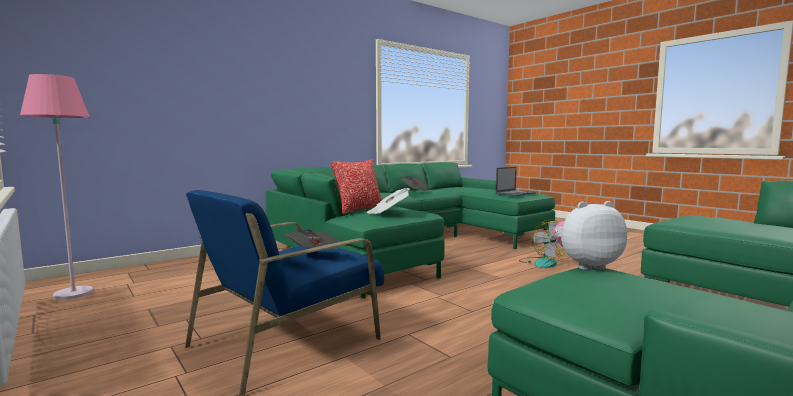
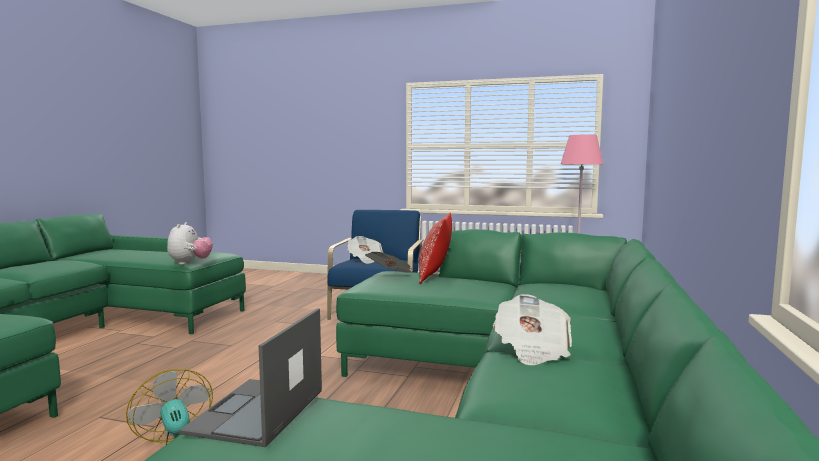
camera: 145 degrees right, 0 degrees up
(586, 265) = (190, 263): plush toy -> plush toy turned 45 degrees counterclockwise

